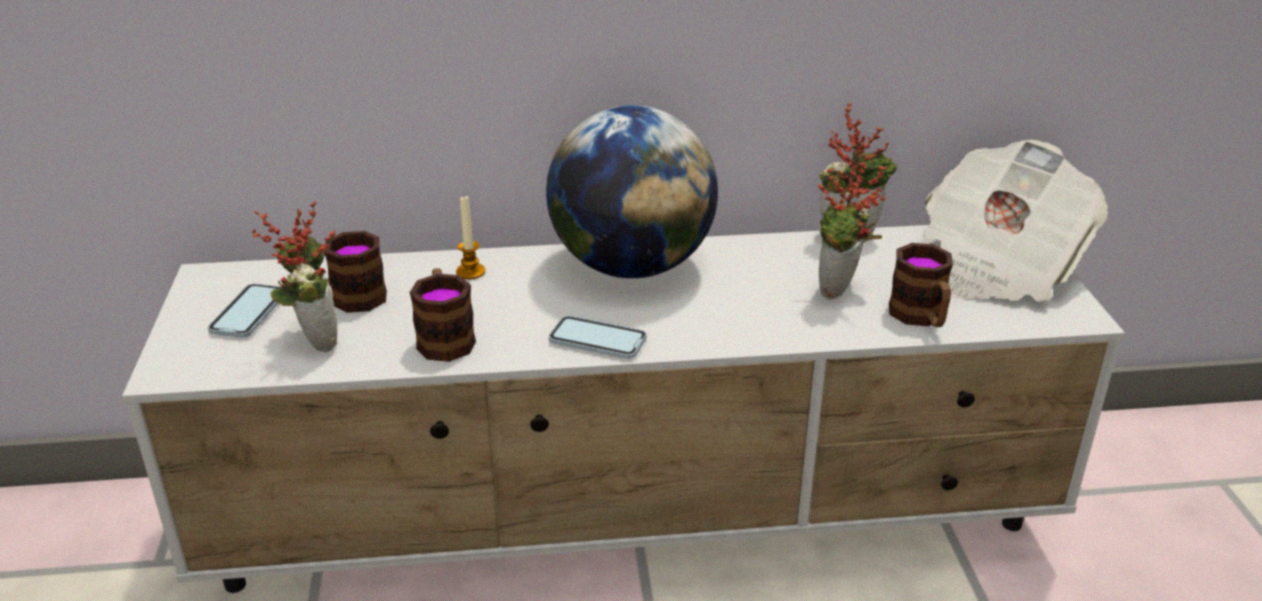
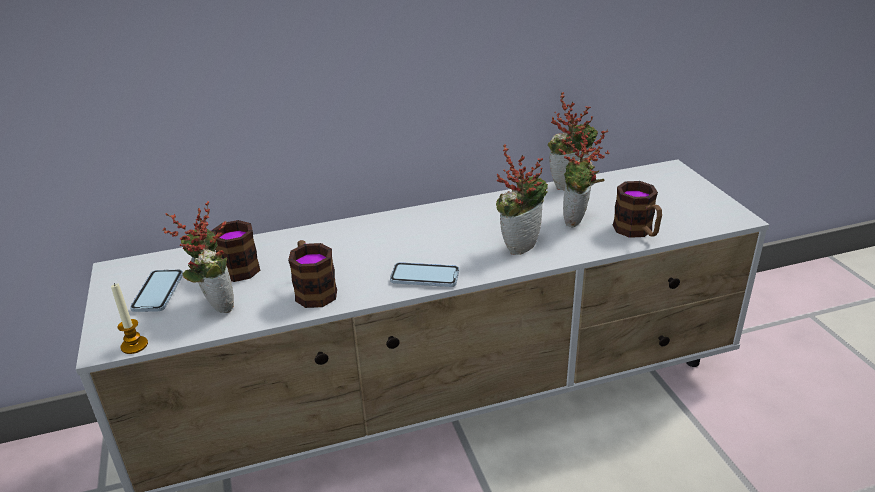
camera: 10 degrees left, 0 degrees up
(470, 272) = (316, 240): candle -> candle (134, 345)
(632, 266) = (430, 222): globe -> none
(744, 314) = (519, 245): none -> potted plant
(997, 265) = (671, 191): newspaper -> none

